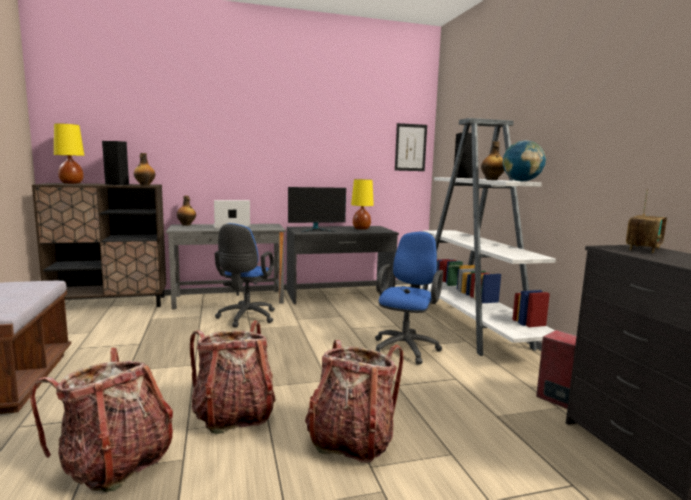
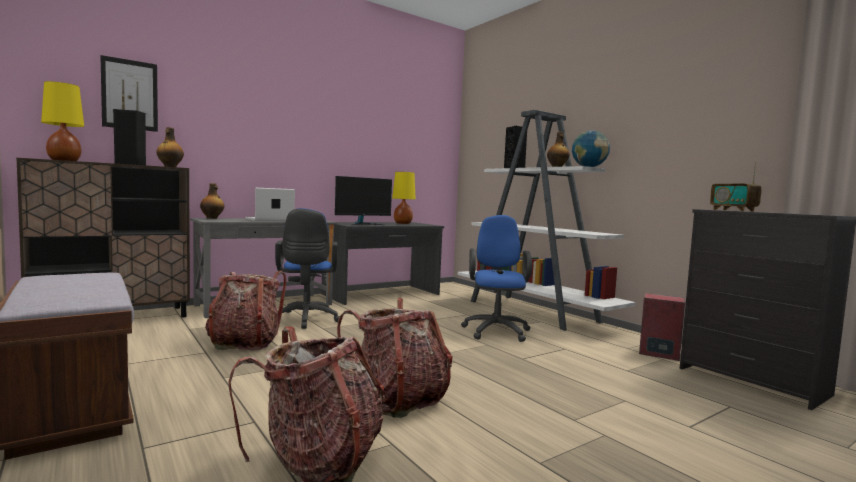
camera: 20 degrees left, 5 degrees down
(351, 439) = (533, 403): backpack -> backpack (245, 343)
(410, 147) = (440, 144): picture -> picture (130, 94)
(643, 249) = (733, 210): radio -> radio turned 135 degrees clockwise

